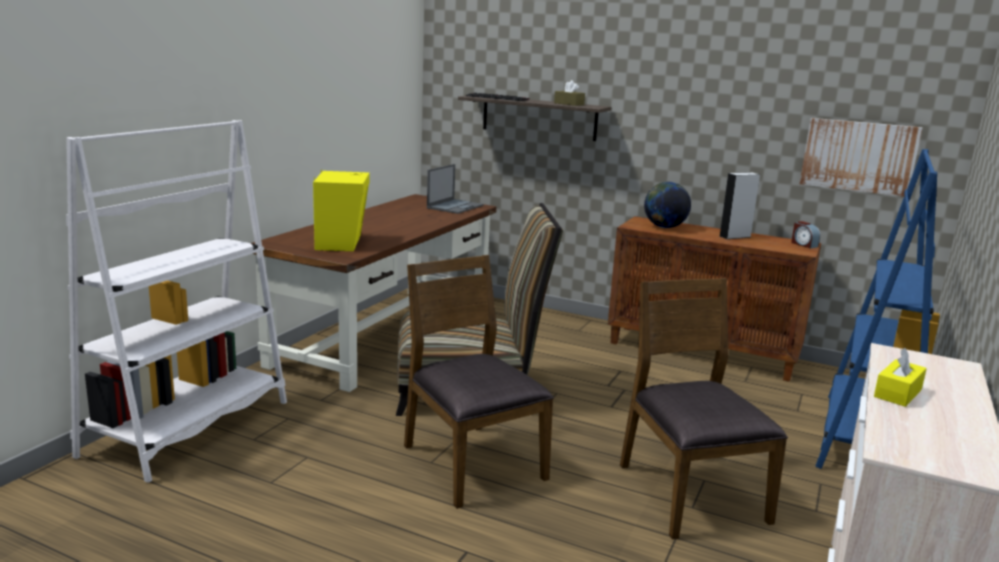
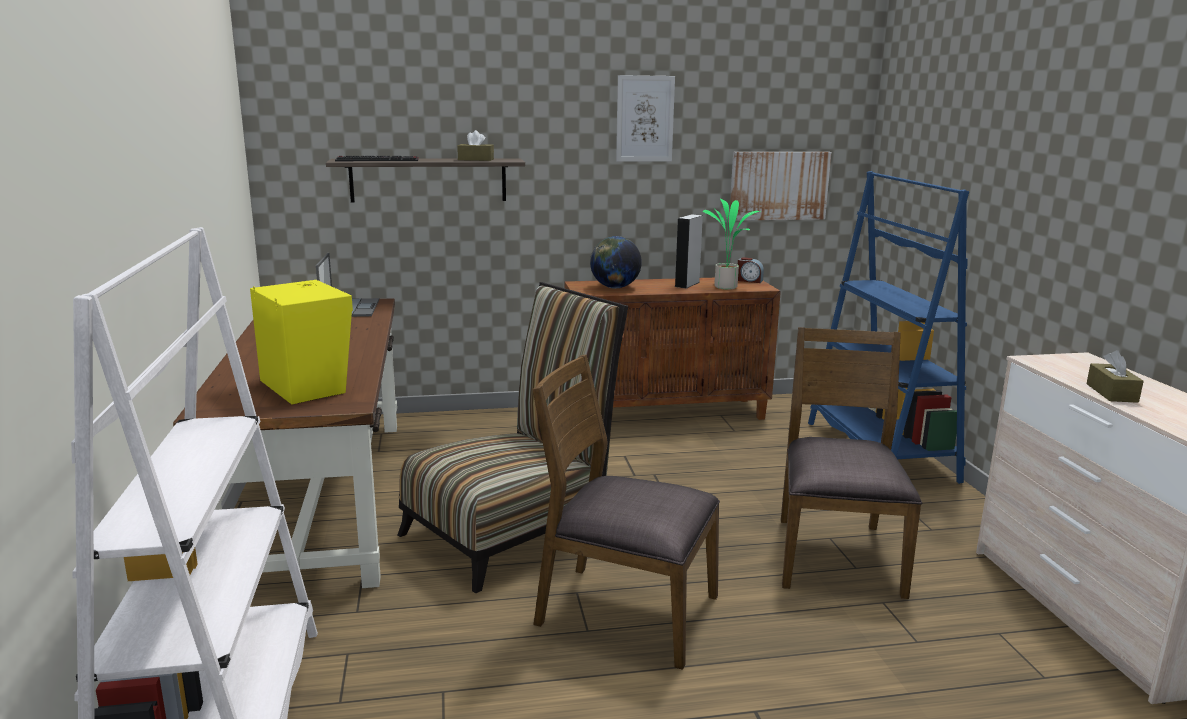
camera: 35 degrees left, 0 degrees up
(689, 492) = (835, 555): brown chair -> brown chair turned 60 degrees clockwise
(724, 80) = (645, 119): none -> picture
(768, 245) = (726, 287): none -> potted plant
(897, 393) = (1111, 393): yellow tissue box -> brown tissue box

